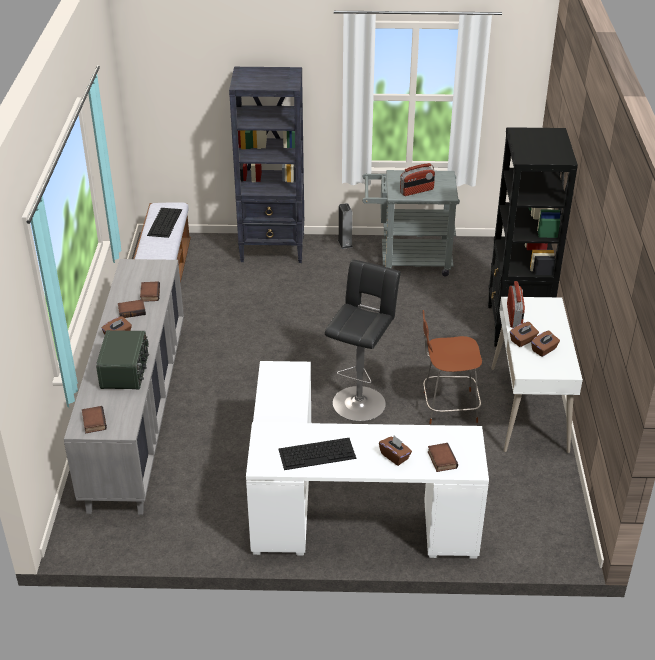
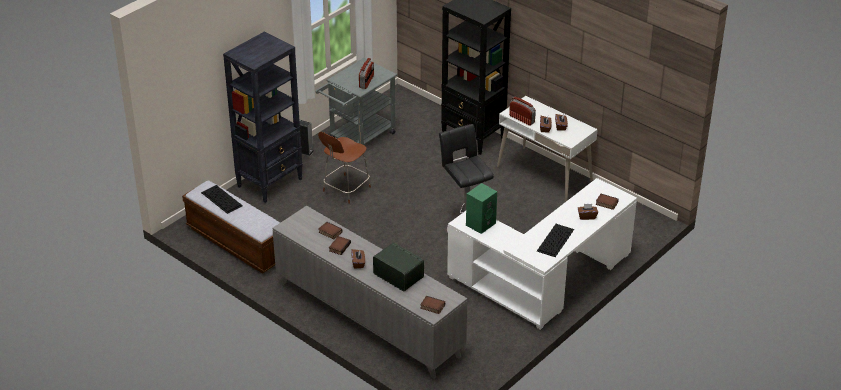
camera: 50 degrees left, 0 degrees up
(287, 383) = (480, 223): none -> green speaker
(447, 407) = (508, 200): brown chair -> brown chair (345, 190)

